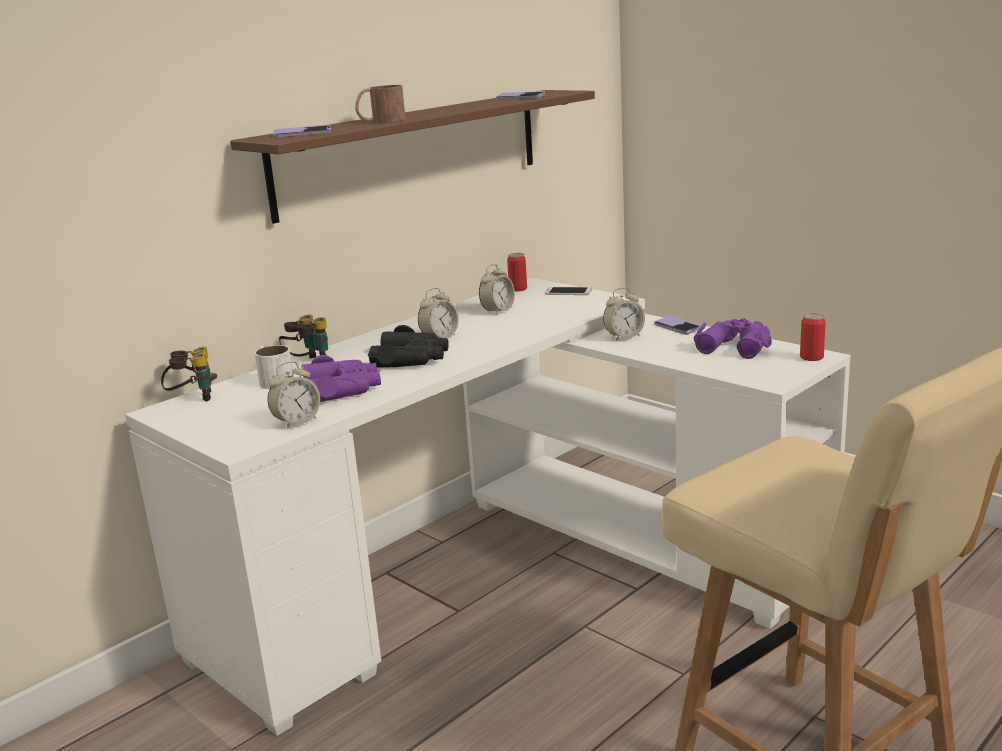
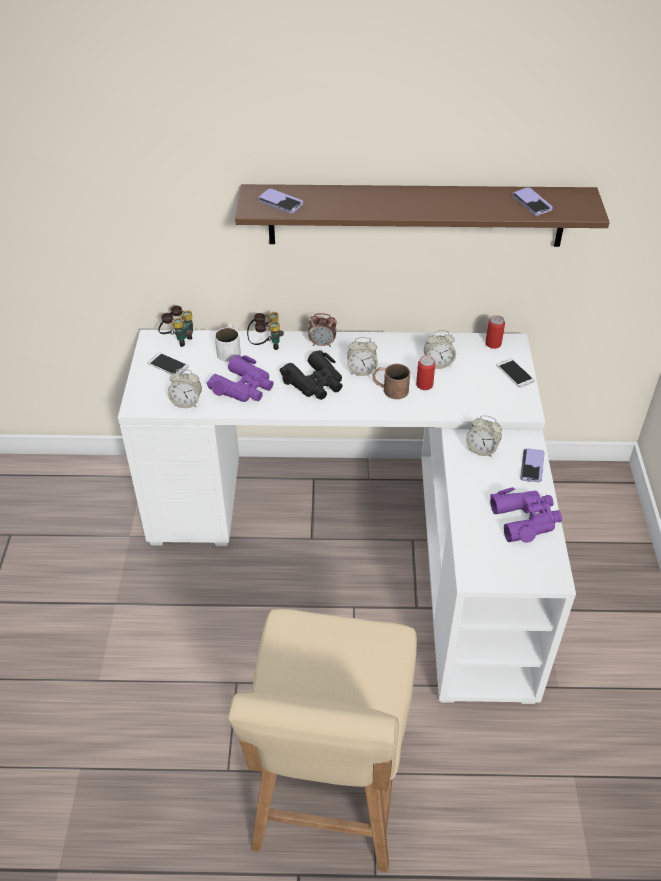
camera: 45 degrees right, 25 degrees up
(217, 415) = (168, 365): none -> phone
(367, 342) = (322, 344): none -> alarm clock
(381, 121) = (358, 203): brown mug -> brown mug (390, 389)
(811, 357) = (545, 574): can -> can (424, 385)

